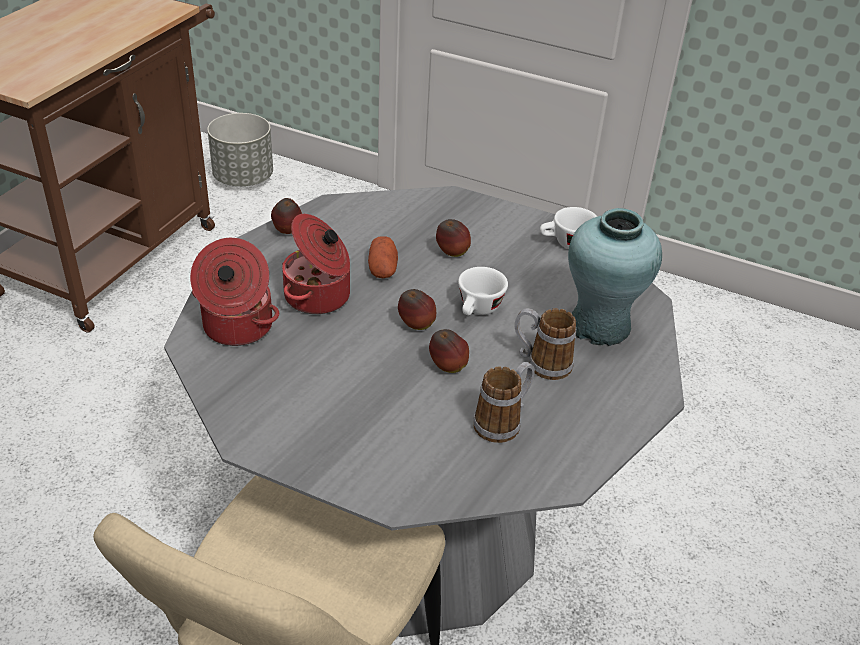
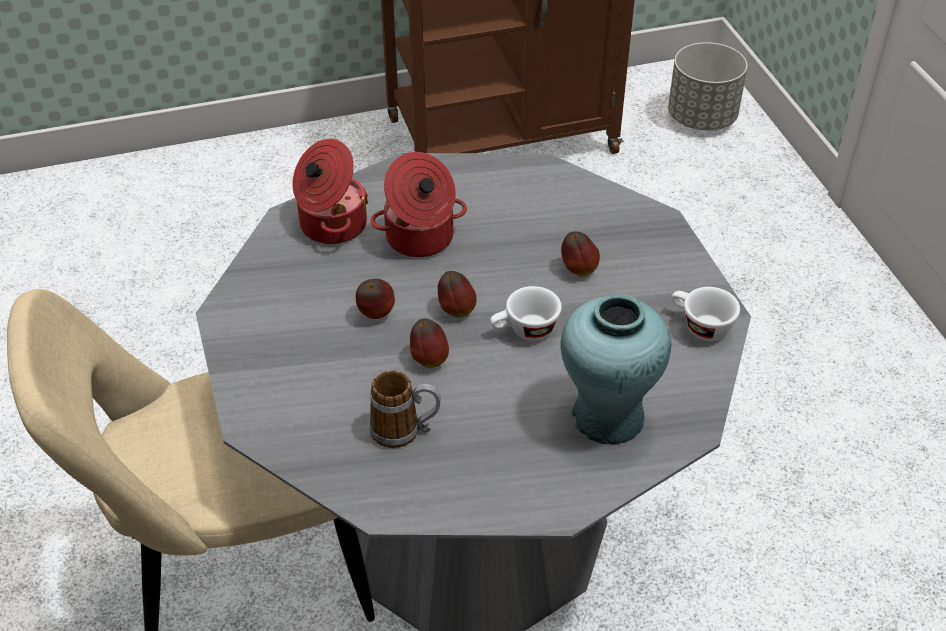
camera: 50 degrees right, 5 degrees up
(287, 232) = (473, 171): apple -> apple (376, 315)
(382, 268) = (501, 247): potato -> none
(541, 363) = (506, 410): mug -> none

